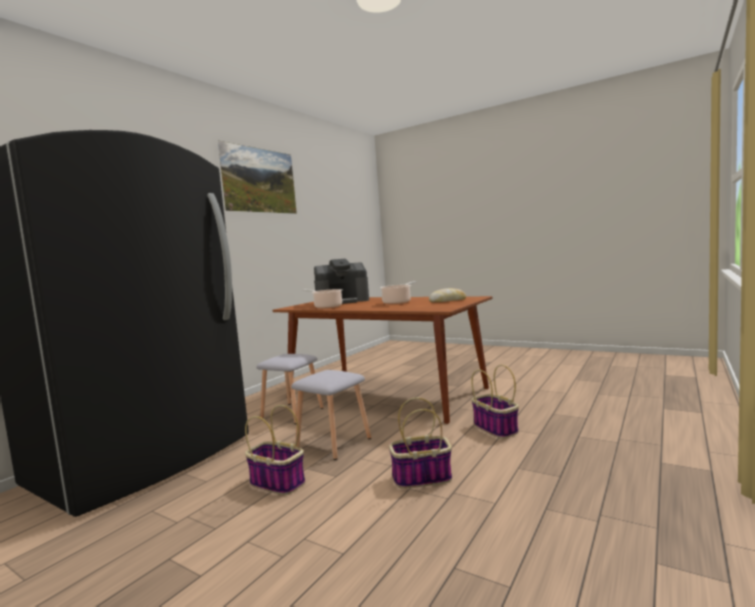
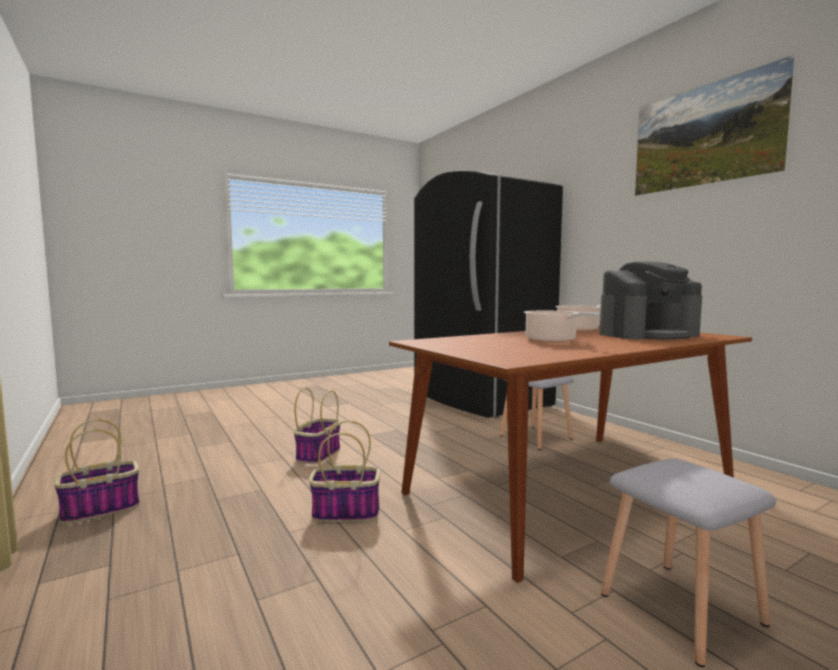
camera: 115 degrees right, 0 degrees up
(276, 483) = (389, 421): basket -> basket (102, 509)
(335, 443) = (430, 441): grey stool -> grey stool (680, 610)
(342, 301) = (647, 335): coffee machine -> coffee machine turned 120 degrees counterclockwise
(447, 301) = (501, 350): bread -> none

